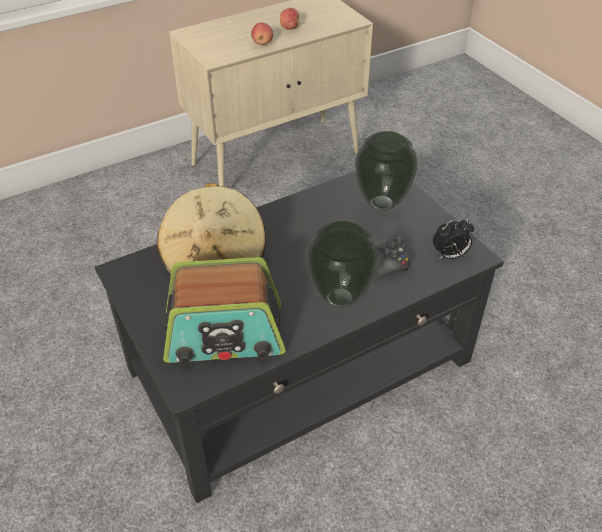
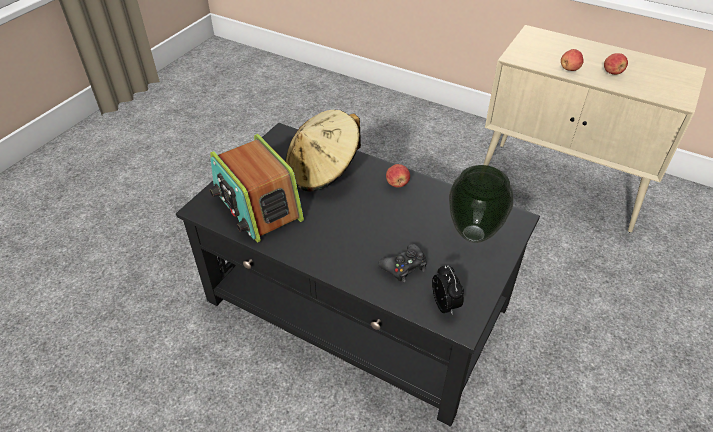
camera: 60 degrees right, 0 degrees up
(281, 220) = (397, 184): none -> apple
(341, 298) = (336, 252): vase -> none
(450, 256) = (445, 305): alarm clock -> alarm clock turned 150 degrees counterclockwise

